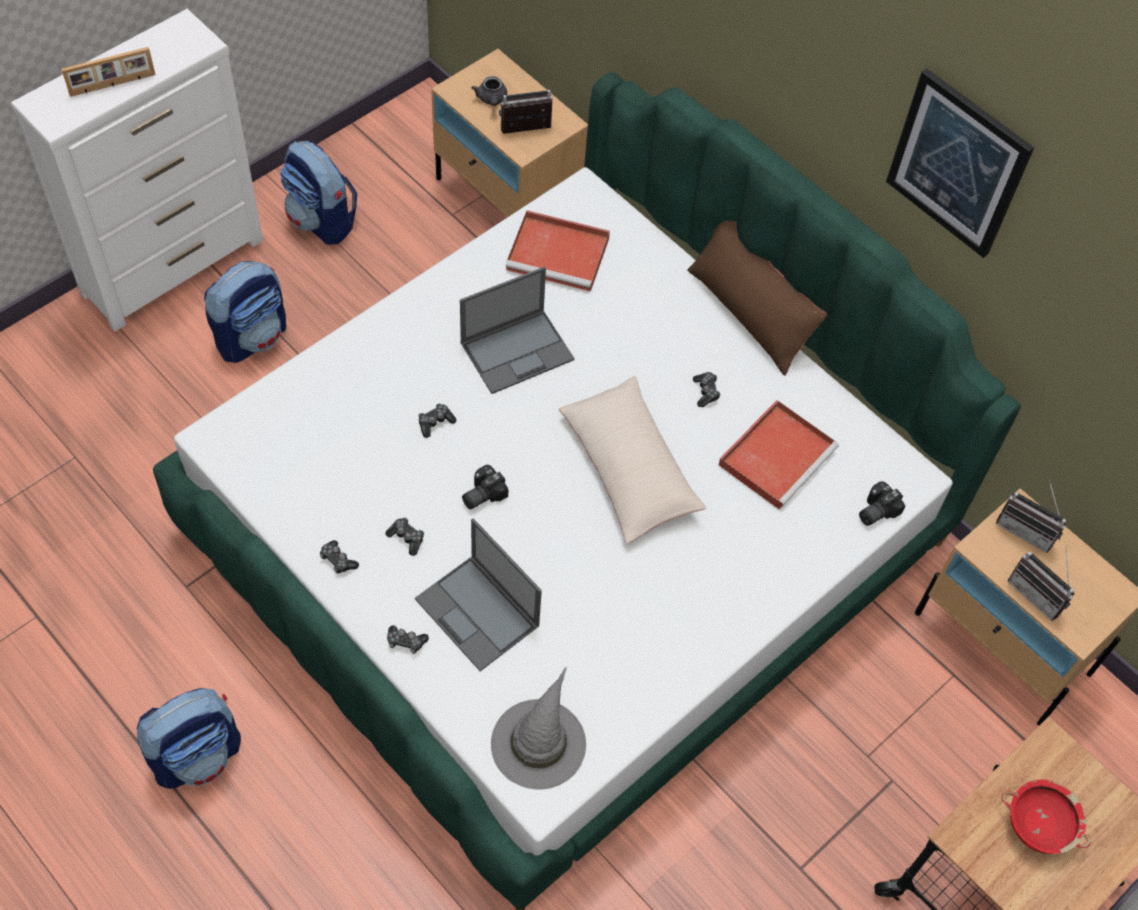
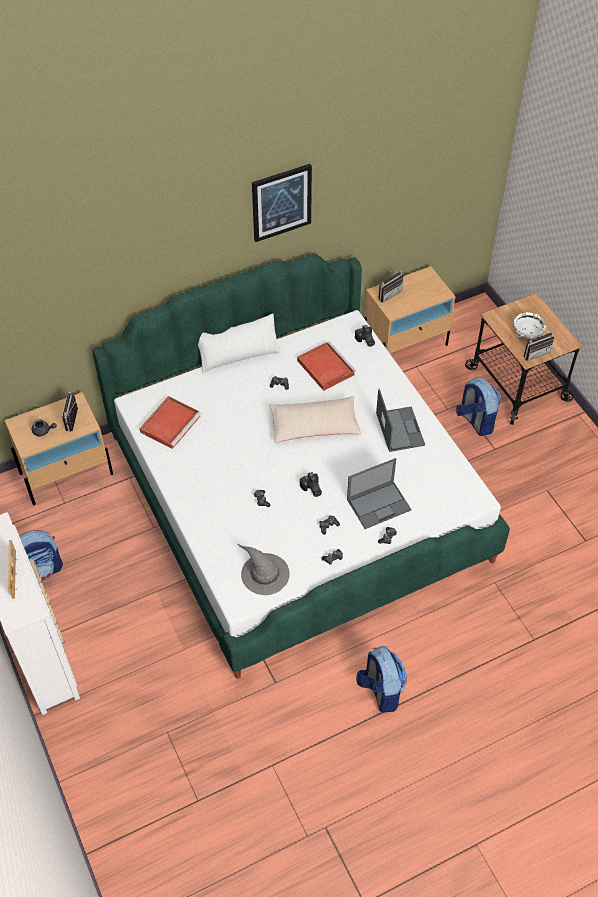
camera: 70 degrees left, 5 degrees down
(252, 337) = (114, 622): backpack -> backpack (475, 421)
(518, 350) = (227, 455): laptop -> laptop (399, 429)
(538, 742) = (453, 495): grey hat -> grey hat (264, 573)
(749, 313) = (238, 355): brown pillow -> white pillow
(1038, 593) = (420, 300): radio -> radio (535, 352)
(1039, 826) = (528, 332): red bowl -> white bowl

